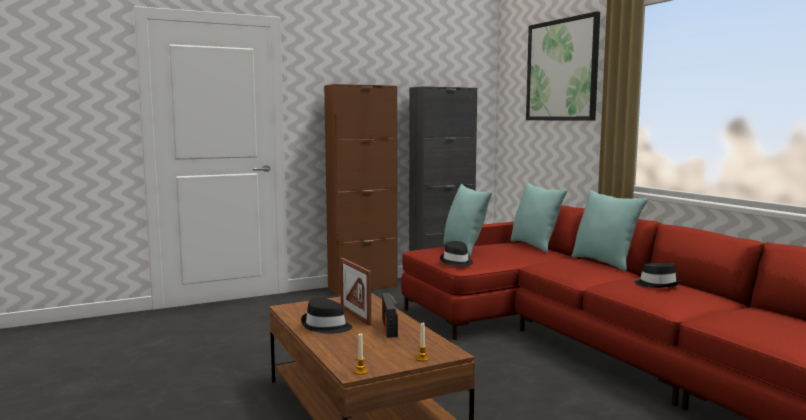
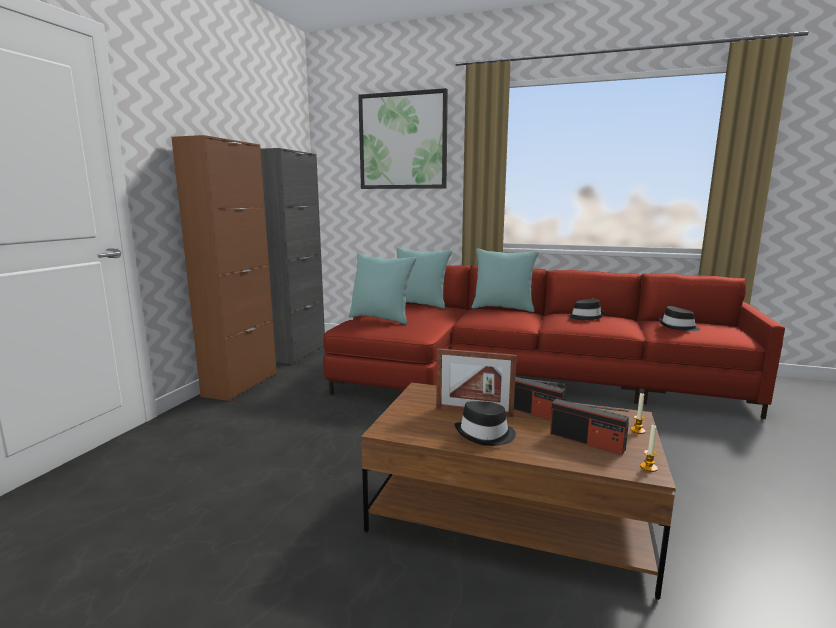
camera: 45 degrees left, 5 degrees up
(369, 350) = (587, 441): none -> radio
(456, 262) = (409, 331): black hat -> black hat (678, 327)

